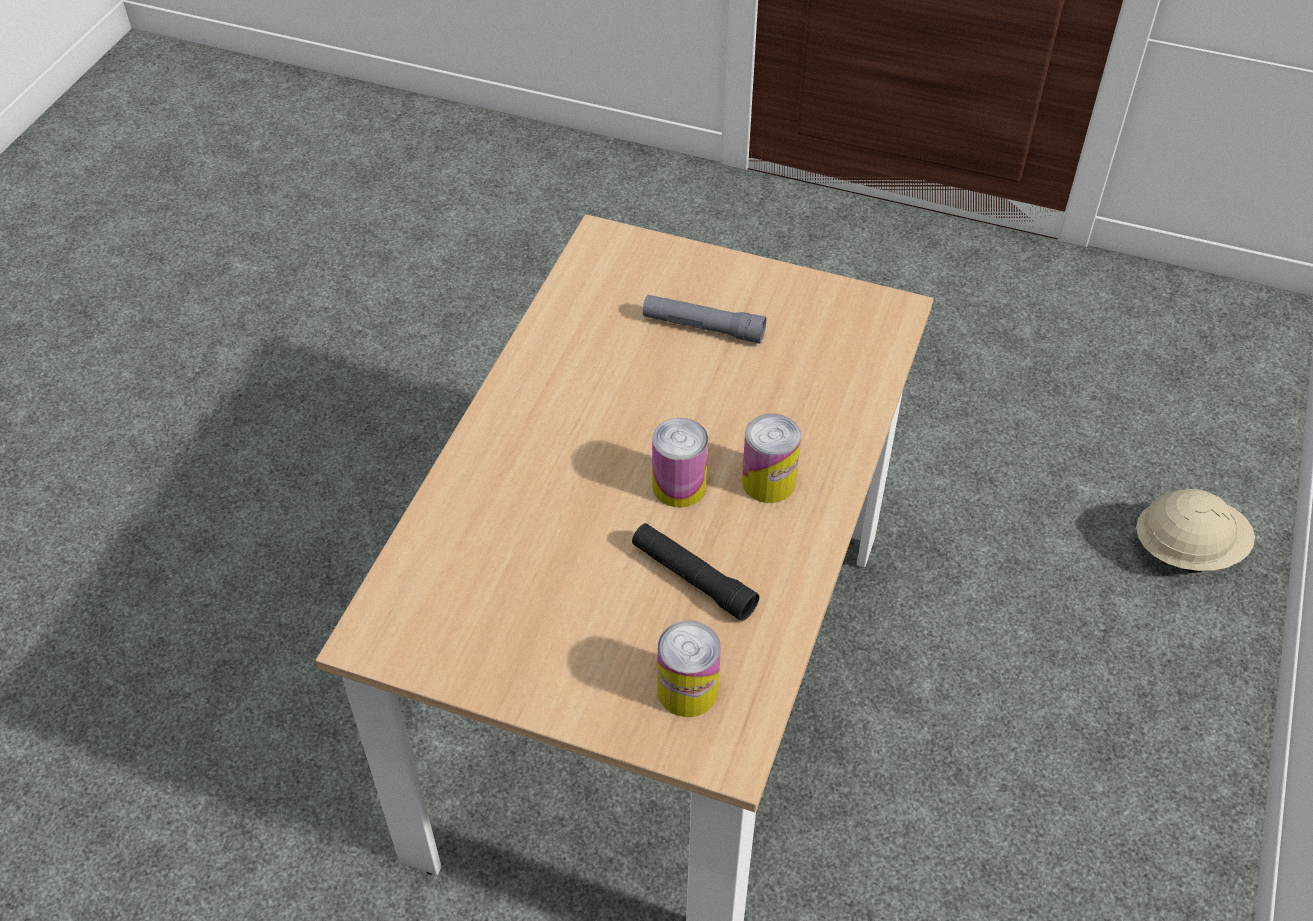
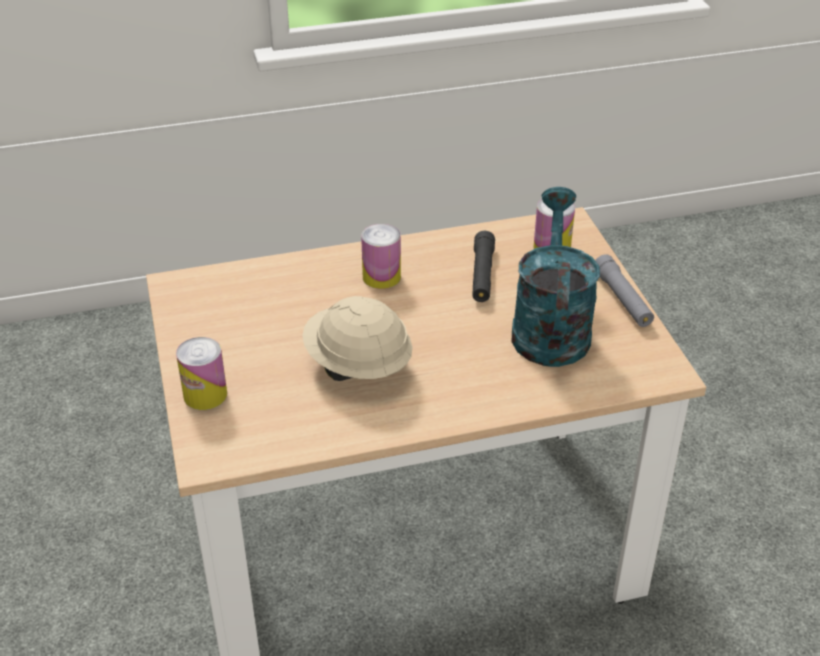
camera: 125 degrees left, 10 degrees down
(542, 582) = (550, 327): none -> turquoise watering can
(679, 486) = (421, 308): can -> can (205, 395)
(703, 327) = (267, 359): grey flashlight -> grey flashlight (622, 299)
(1186, 550) = (100, 352): beige hard hat -> beige hard hat (357, 365)

